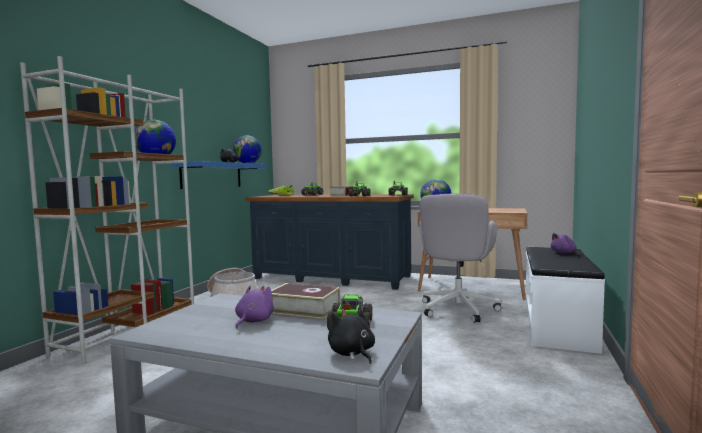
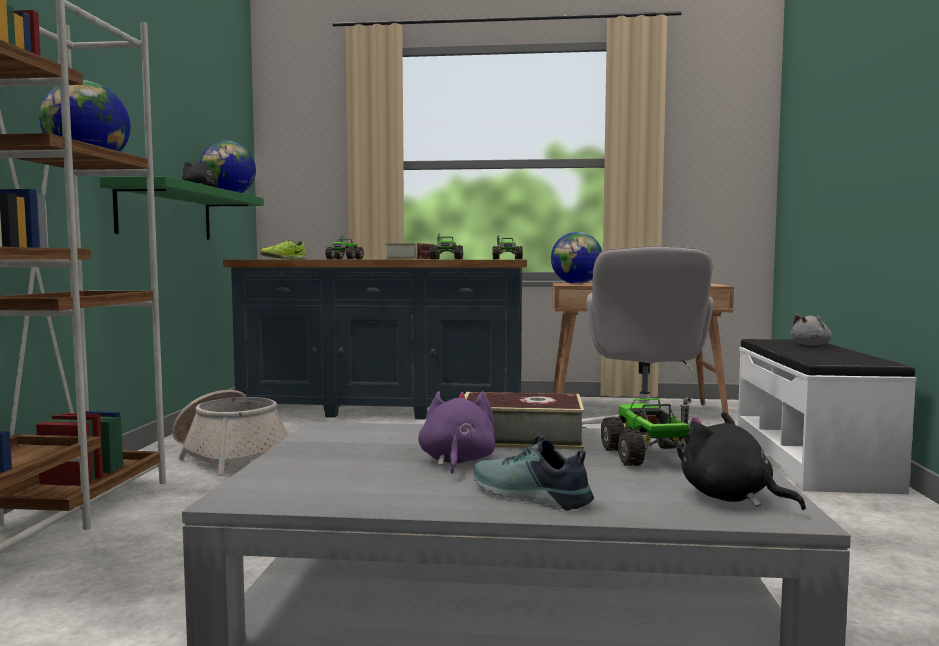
camera: 15 degrees left, 0 degrees up
(212, 175) = (166, 213): blue shelf -> green shelf
(257, 343) = (527, 496): none -> shoe
(564, 253) = (811, 345): purple plush toy -> grey plush toy

